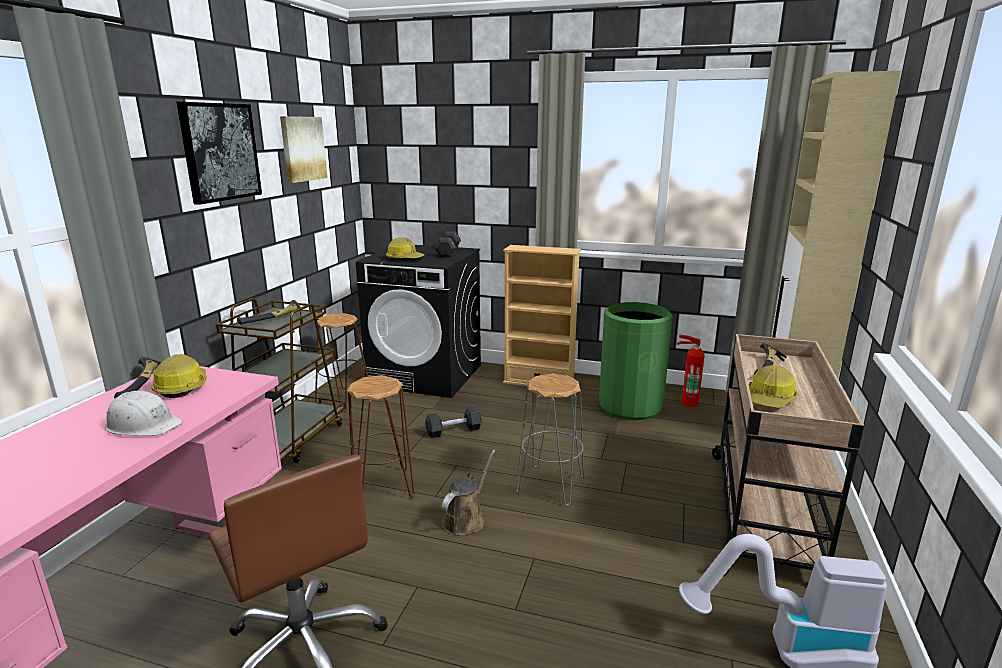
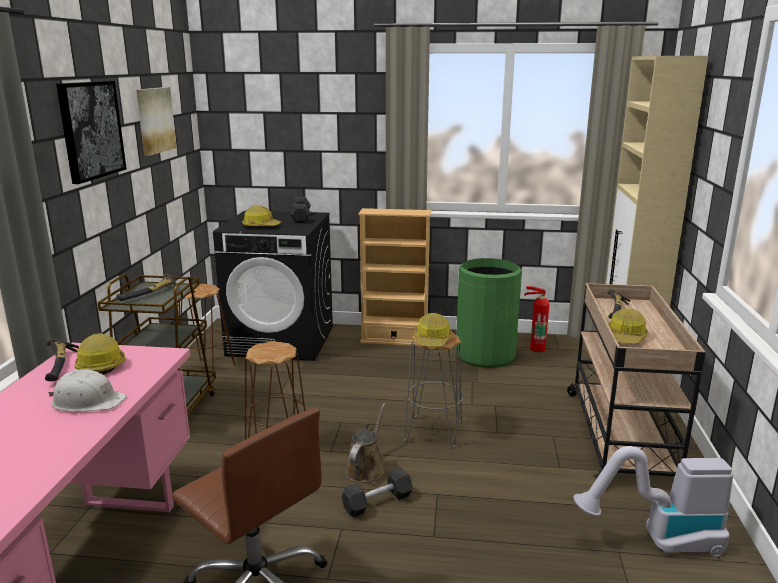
camera: 10 degrees left, 0 degrees up
(453, 431) = (327, 391): black dumbbell -> black dumbbell (377, 502)
(548, 386) = (432, 341): none -> hard hat

